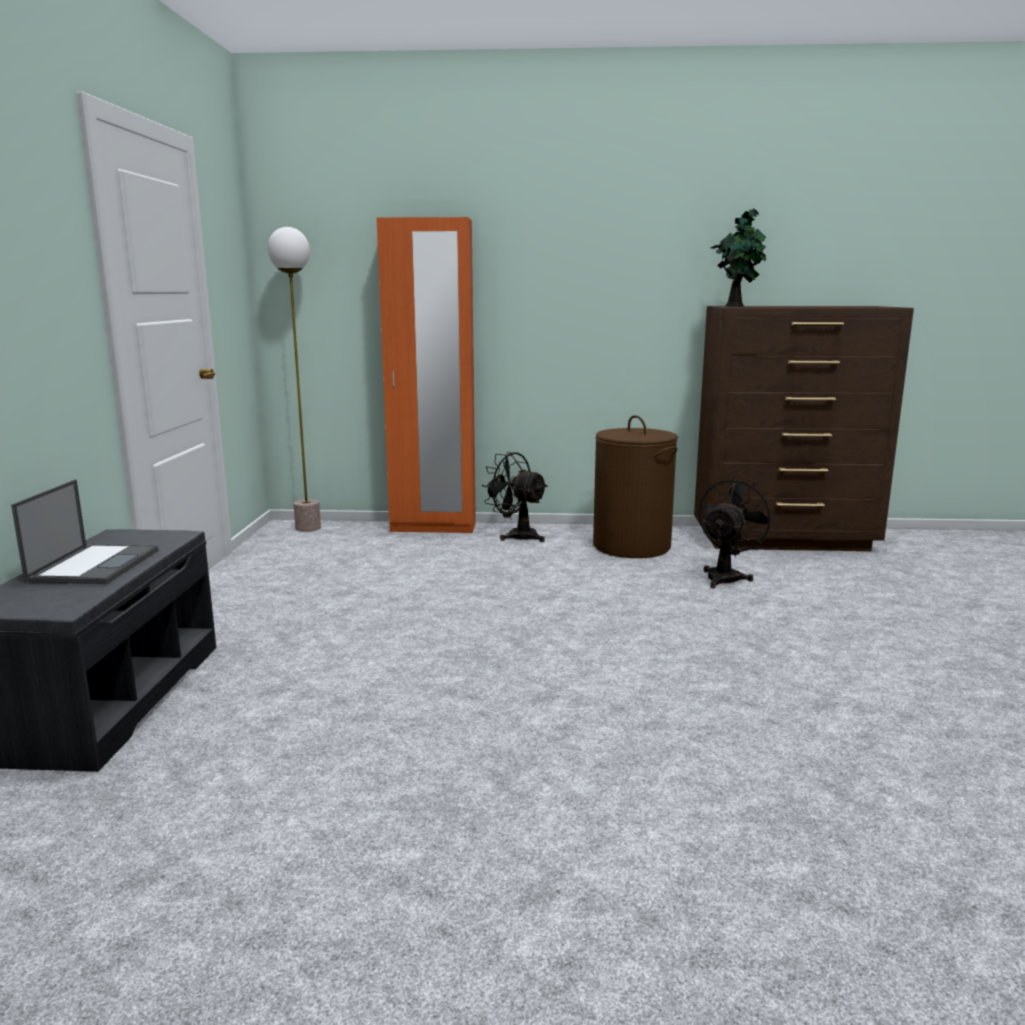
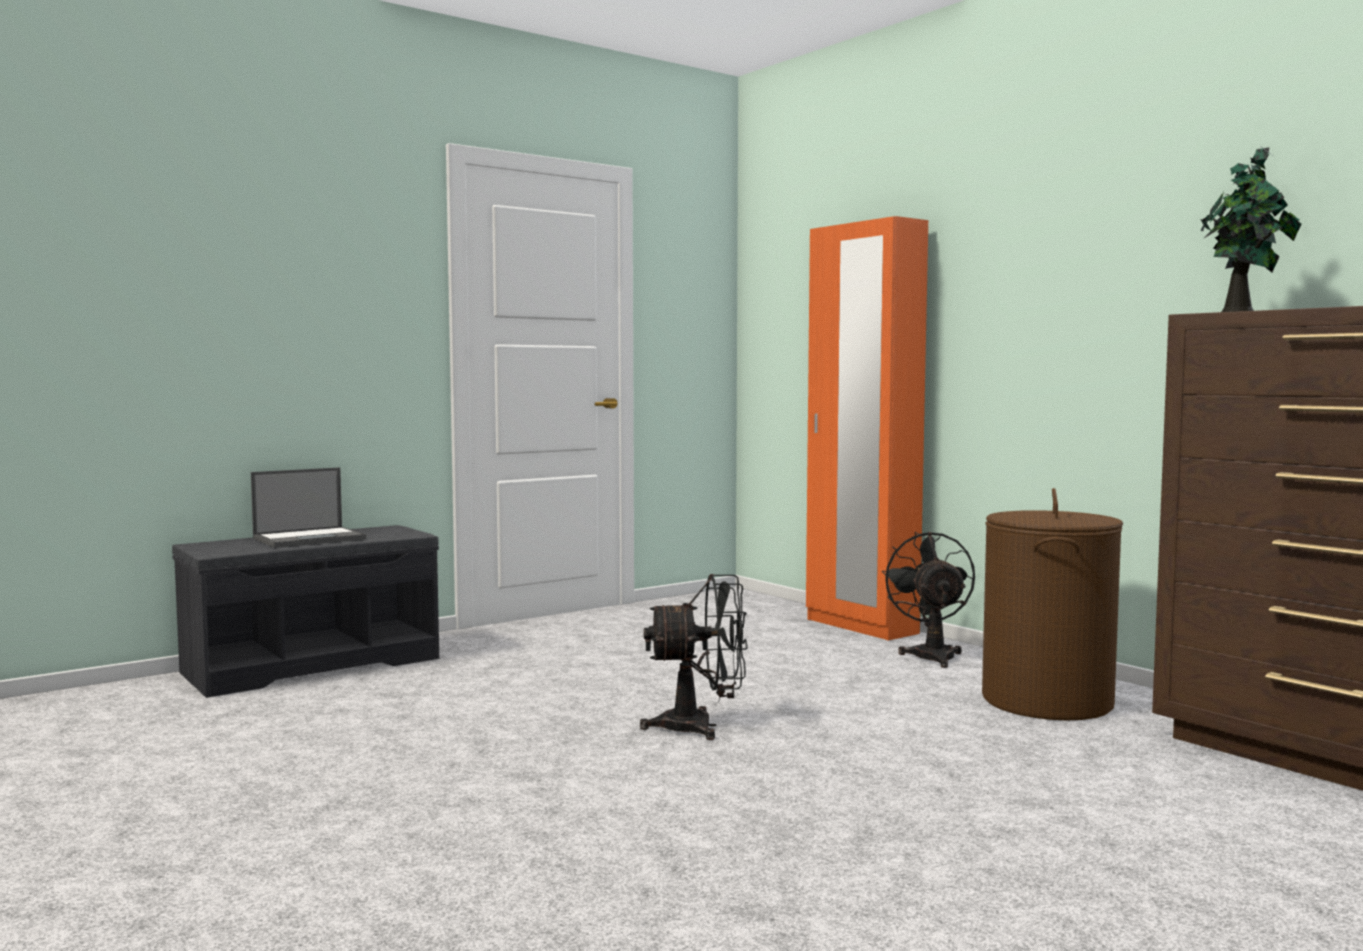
camera: 50 degrees right, 10 degrees down
(308, 528) = (744, 599): floor lamp -> none
(726, 576) = (1078, 767): black fan -> black fan (700, 726)

